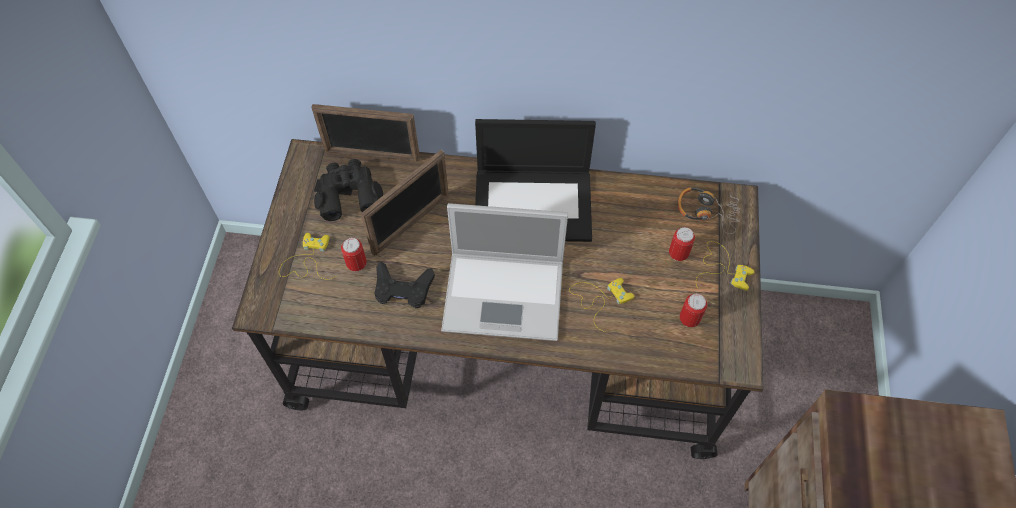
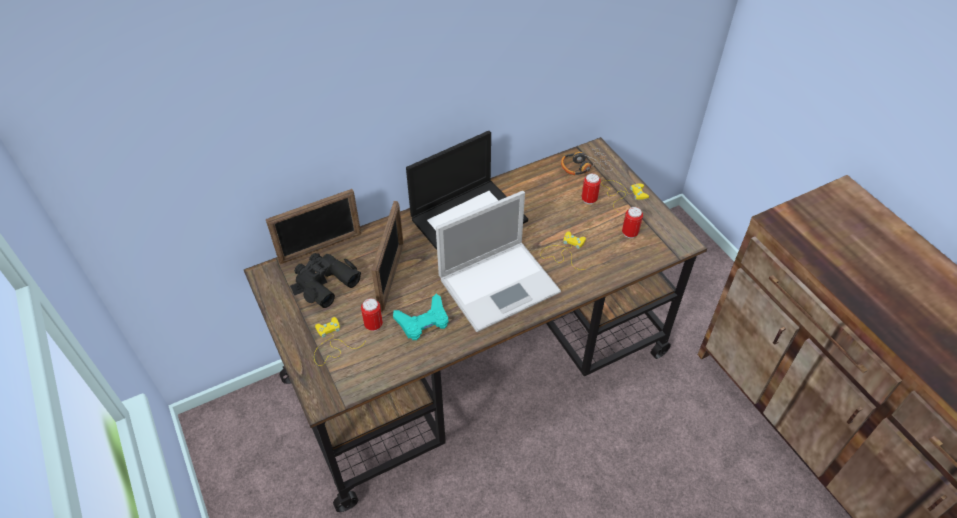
camera: 35 degrees left, 10 degrees down
(403, 288) = (423, 321): black game controller -> turquoise game controller

